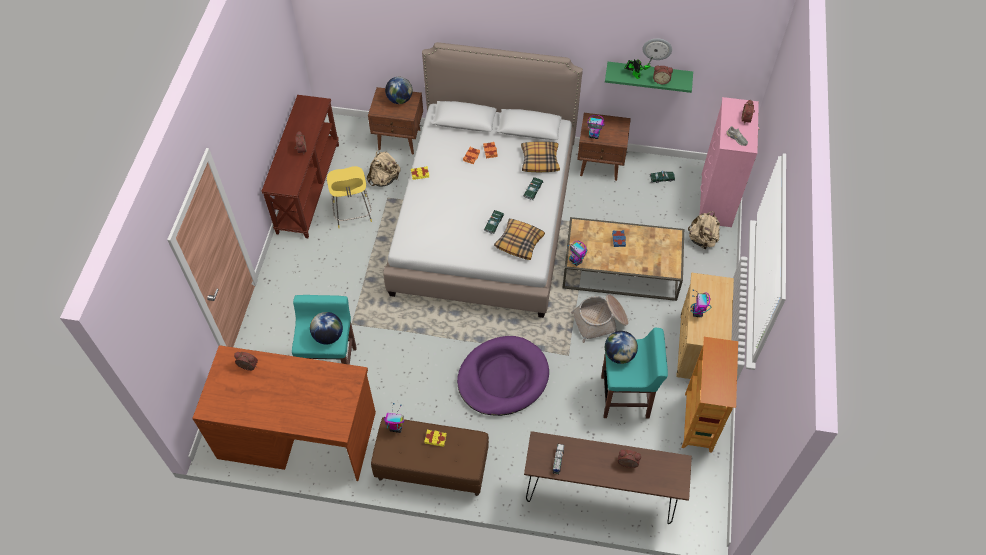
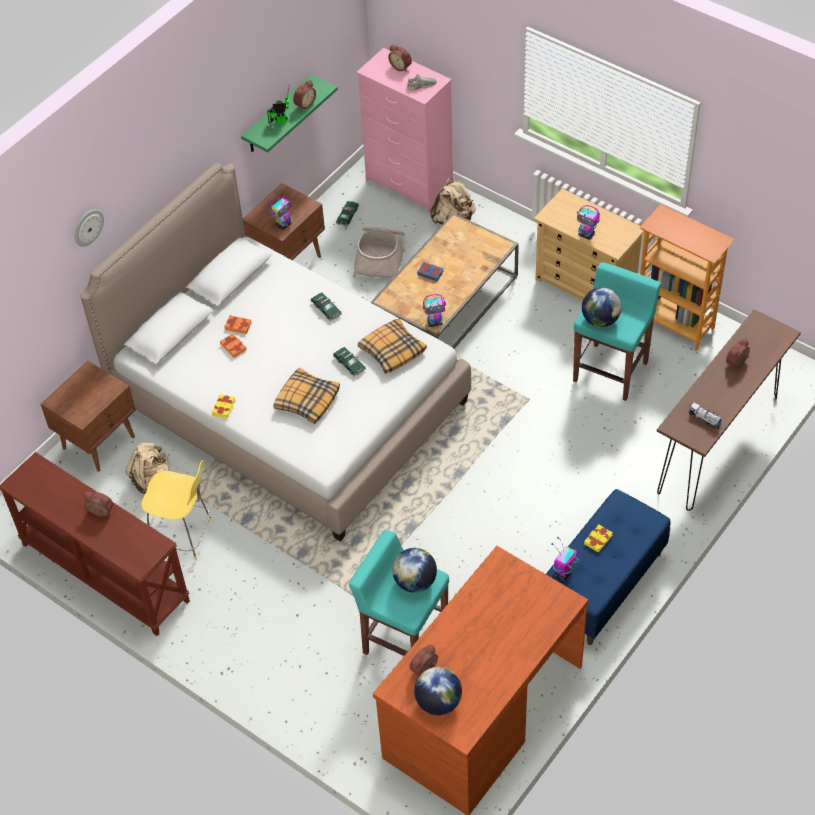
camera: 60 degrees left, 5 degrees down
(399, 99) = (82, 387): globe -> globe (438, 702)
(432, 467) = (602, 585): brown bench -> blue bench
(503, 378) = (523, 472): purple dog bed -> none
(540, 160) = (286, 285): pillow -> pillow (307, 400)
(600, 321) = (503, 352): basket -> basket (381, 258)
(657, 48) = (276, 77): wall clock -> wall clock (88, 227)

